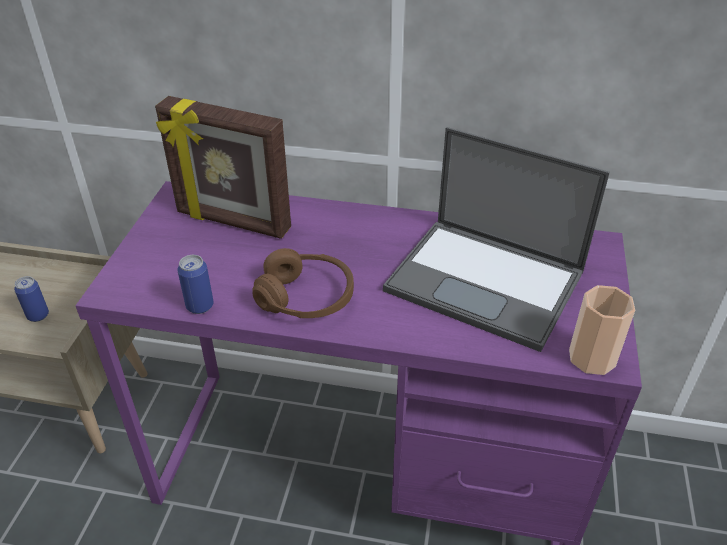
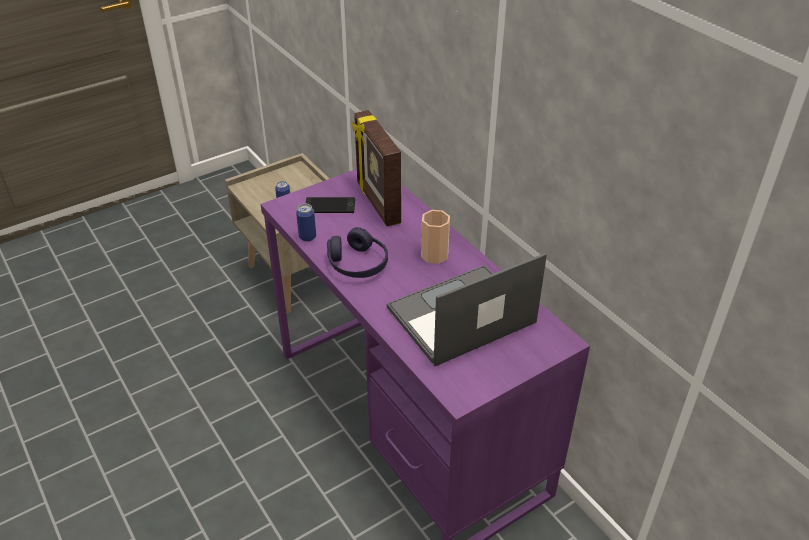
camera: 45 degrees right, 0 degrees up
(178, 255) = (330, 206): none -> phone
(306, 298) = (358, 264): brown headphones -> purple headphones
(487, 281) = (460, 316): laptop -> laptop turned 75 degrees clockwise
(592, 358) = (452, 388): cup -> cup (434, 255)

